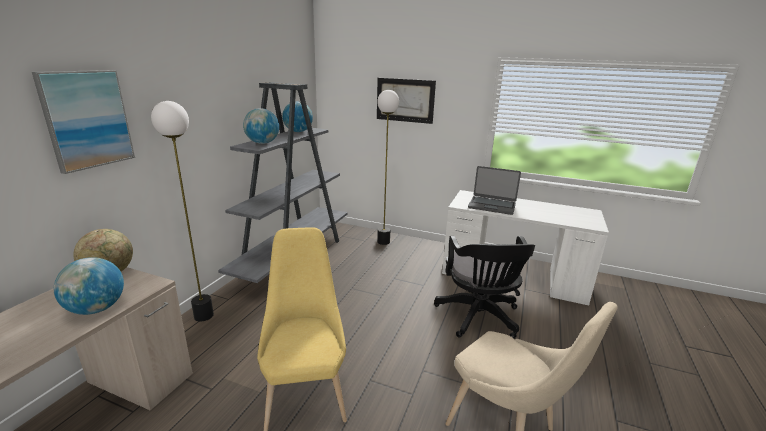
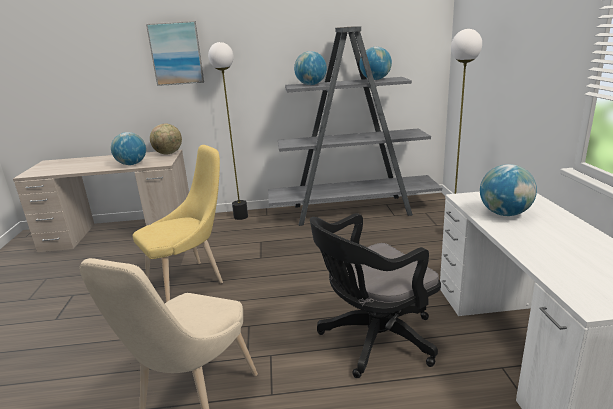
camera: 65 degrees right, 0 degrees up
(405, 100) = (509, 44): picture -> none
(492, 206) = (504, 213): laptop -> globe

